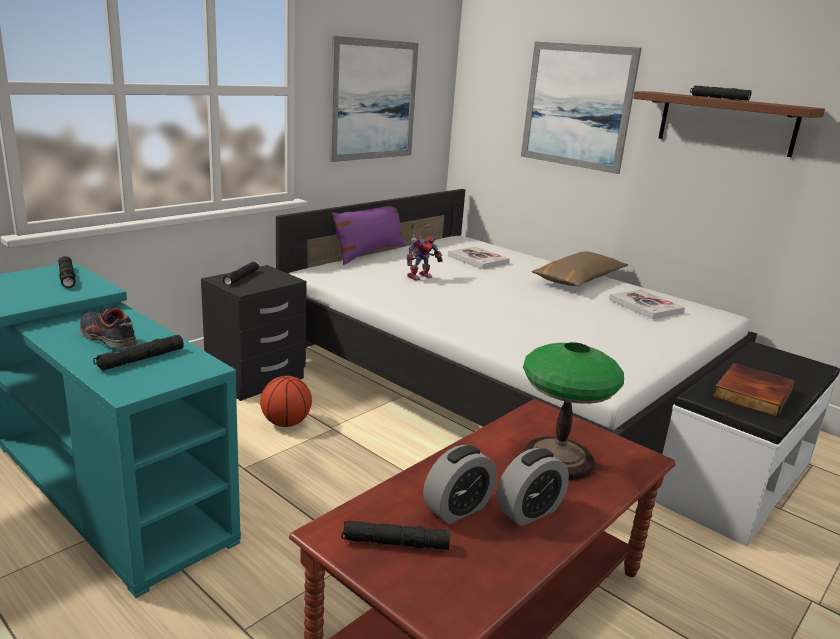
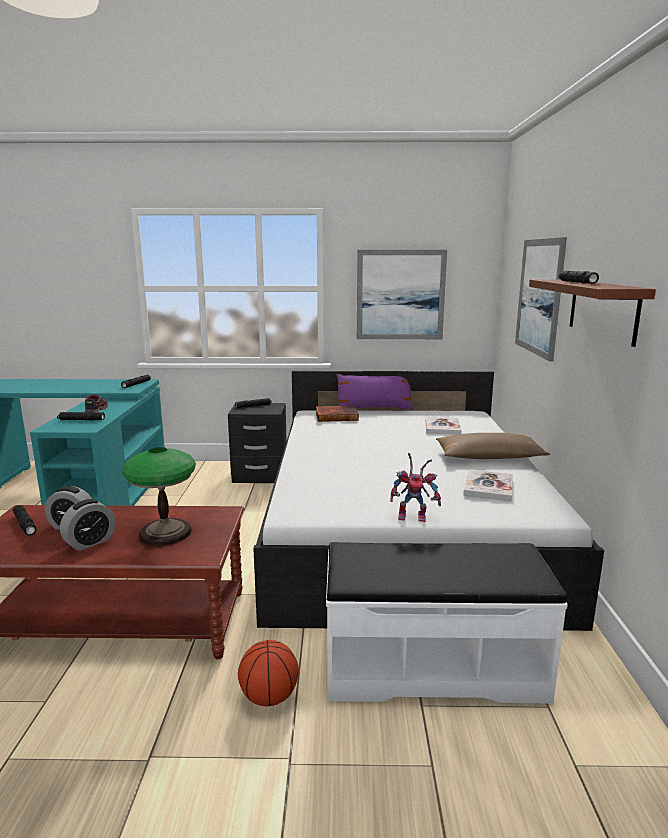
camera: 50 degrees right, 5 degrees down
(285, 423) = (228, 500): basketball -> basketball (269, 697)
(420, 276) = (361, 427): toy robot -> toy robot (414, 516)
(529, 511) = (90, 542): alarm clock -> alarm clock turned 60 degrees counterclockwise
(750, 393) = (393, 564): book -> book (336, 416)

